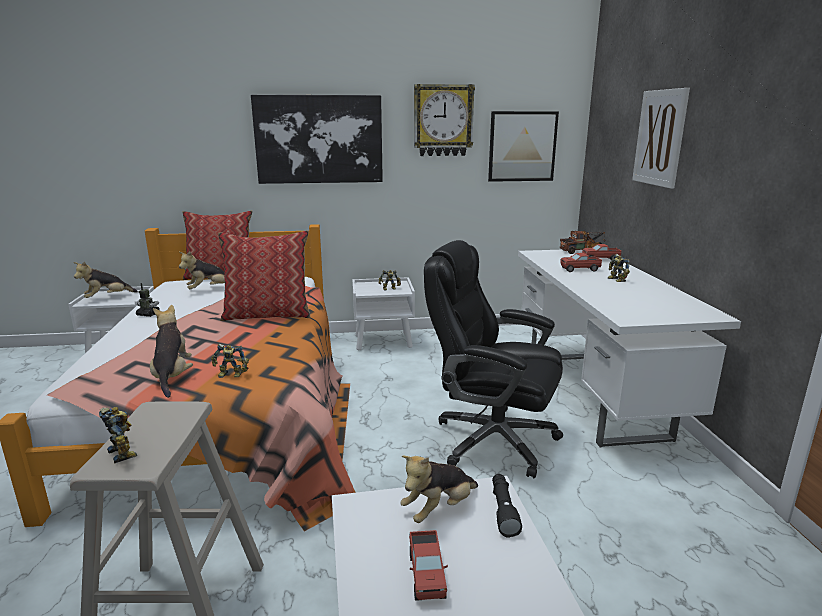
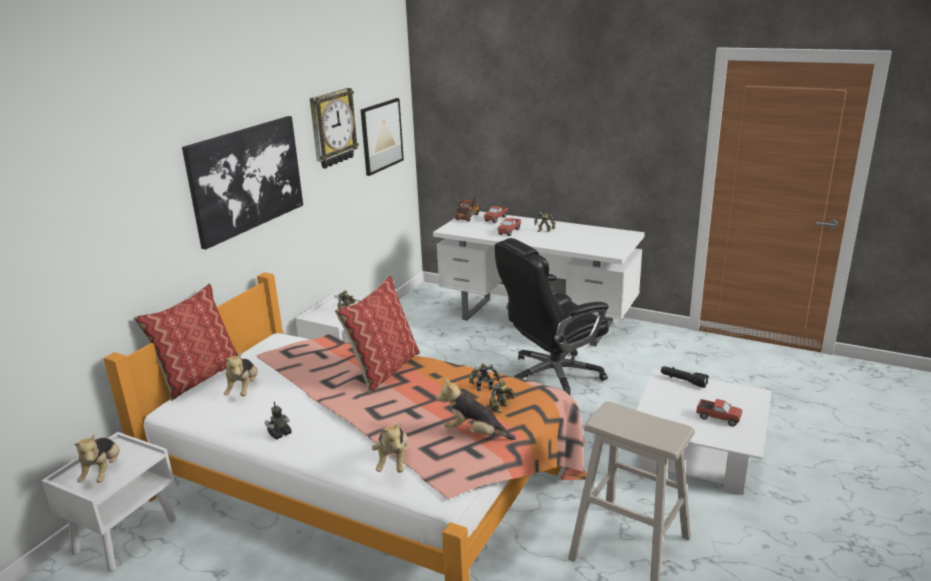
camera: 55 degrees left, 5 degrees up
(125, 452) = (656, 434): toy robot -> toy robot (484, 386)
(439, 509) = (668, 398): plush toy -> plush toy (393, 461)
(660, 138) = (527, 119): picture -> none

